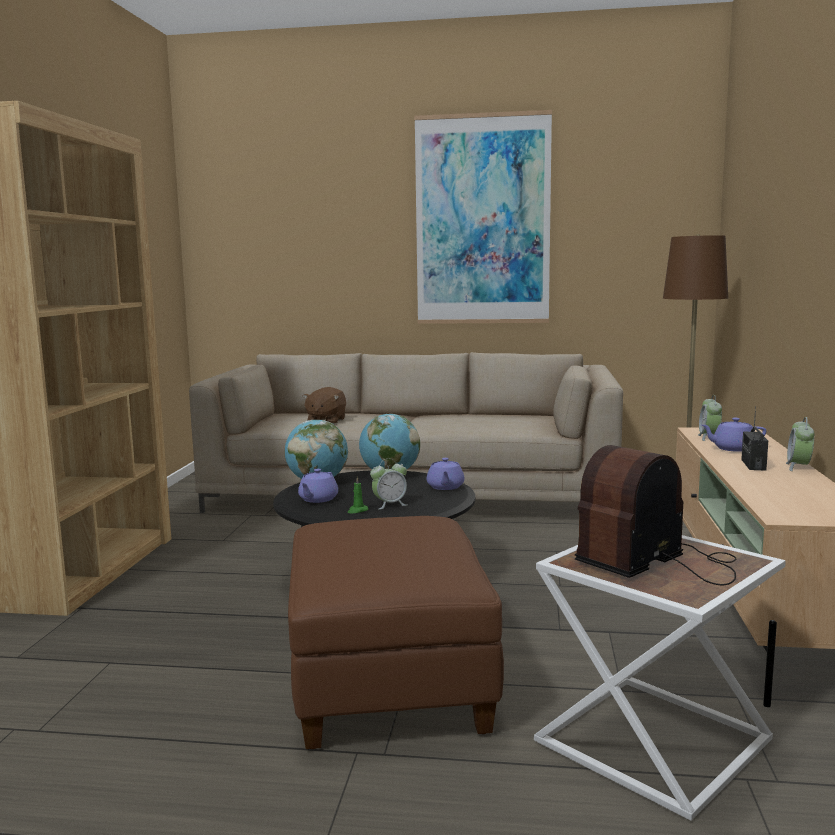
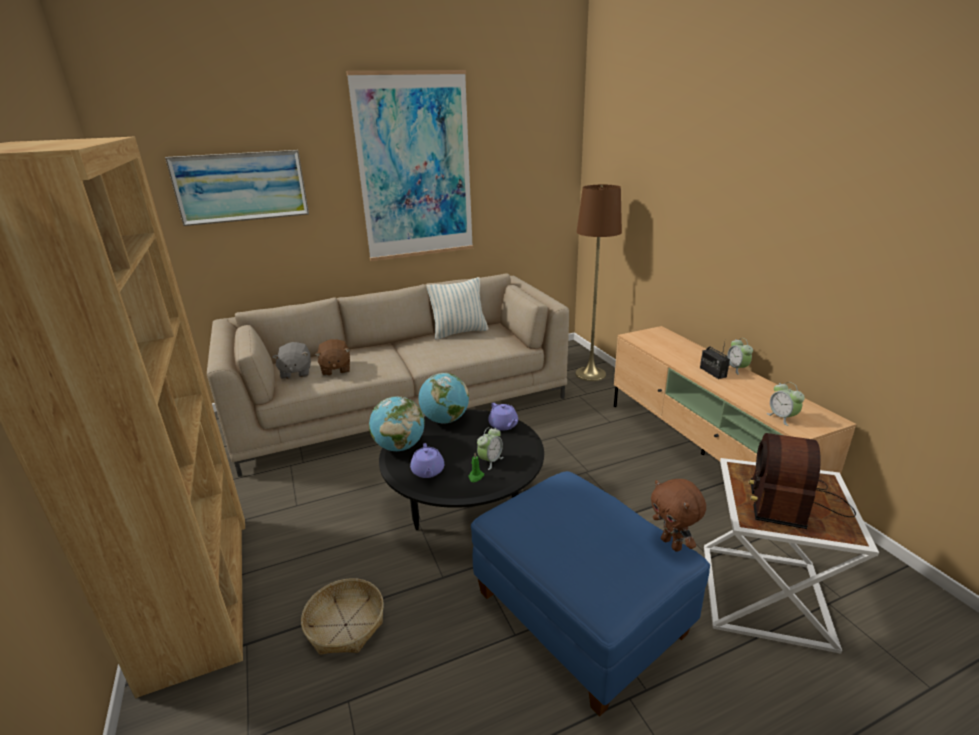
camera: 30 degrees left, 15 degrees up
(166, 620) = (346, 625): none -> basket
(288, 418) = (295, 372): none -> grey plush toy
(296, 231) = (241, 187): none -> picture
(390, 681) = (580, 614): brown ottoman -> blue ottoman
(469, 575) = (672, 544): none -> brown plush toy
(496, 415) = (459, 332): none -> pillow
(709, 438) = (651, 344): alarm clock -> alarm clock (782, 418)
(732, 449) = (679, 355): purple teapot -> none

